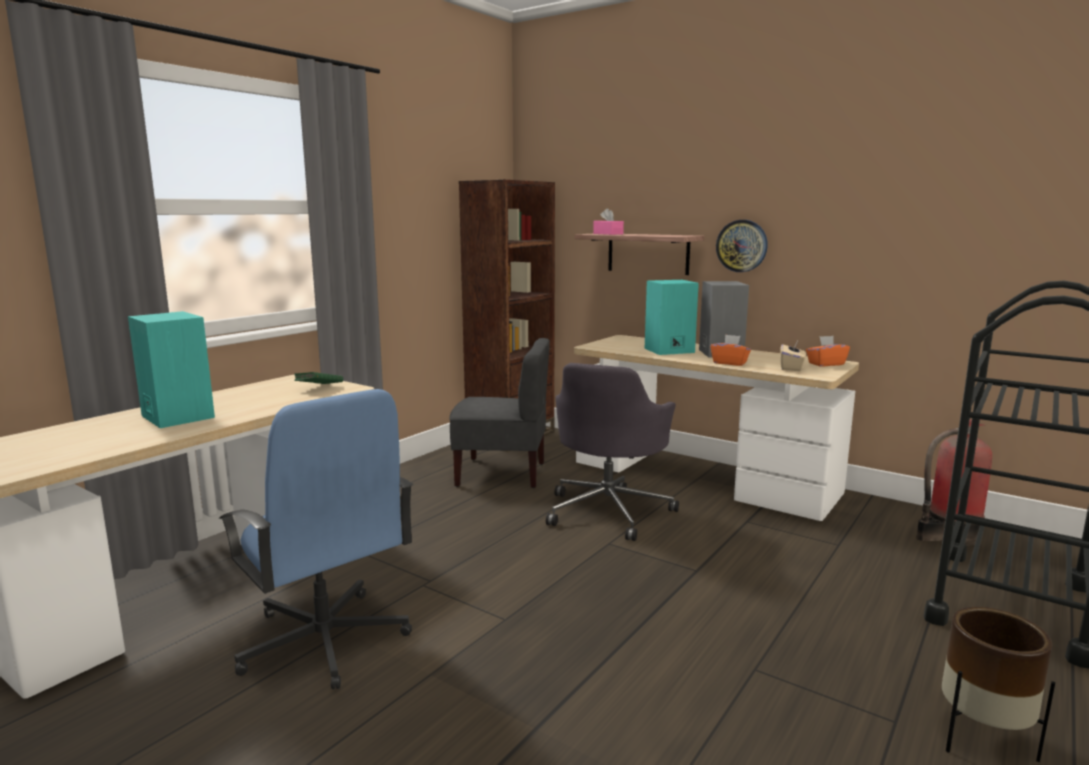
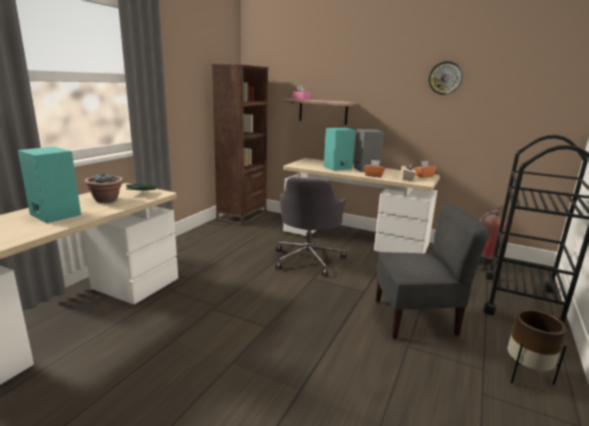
camera: 10 degrees left, 5 degrees up
(262, 397) = (106, 200): none -> potted plant
(324, 641) = (162, 347): blue office chair -> none
(502, 474) = (242, 239): grey chair -> grey chair (415, 318)
(741, 246) = (377, 109): wall clock -> wall clock (445, 78)

